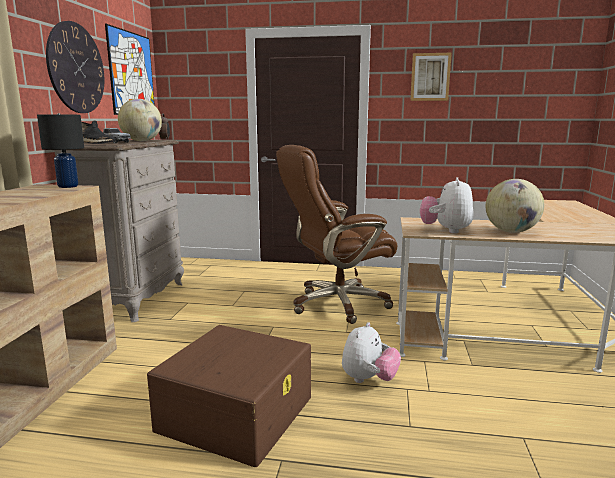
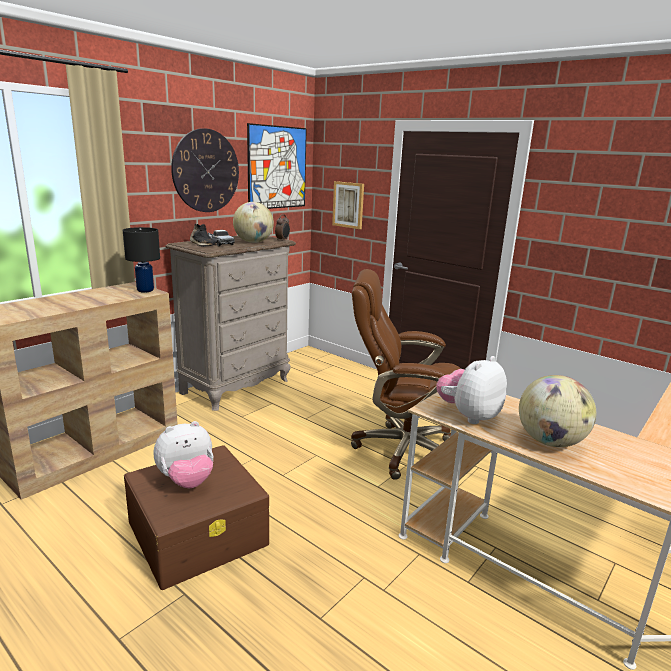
camera: 30 degrees right, 5 degrees up
(369, 380) = (339, 550): plush toy -> plush toy (187, 481)
(430, 77) = (603, 192): picture -> picture (348, 205)

